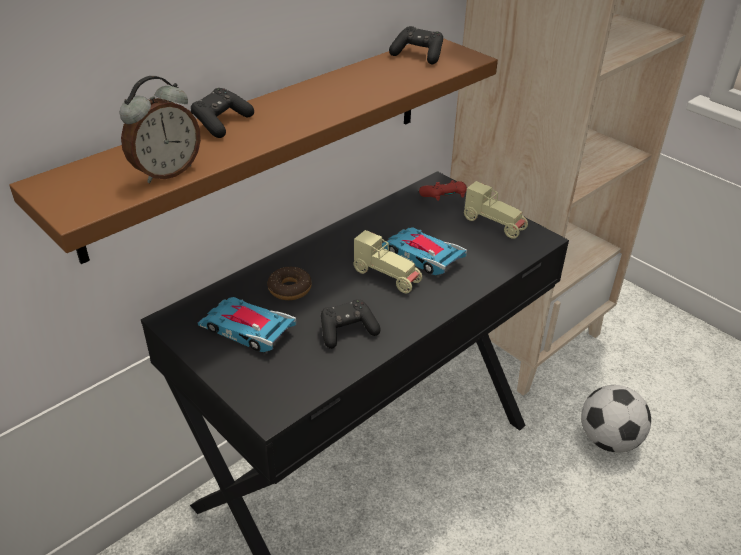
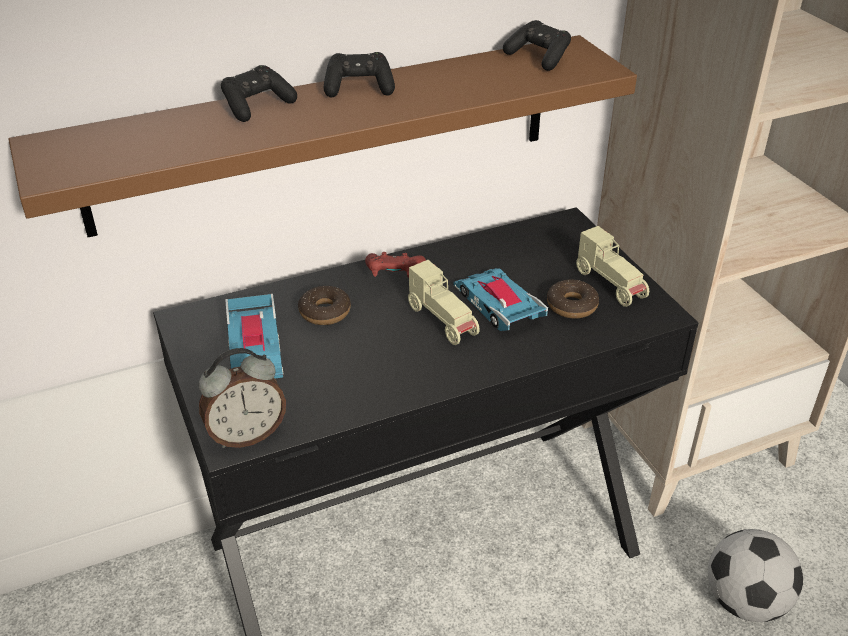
camera: 20 degrees right, 0 degrees up
(166, 172) = (163, 150): alarm clock -> alarm clock (246, 435)
(246, 329) = (255, 346): toy car -> toy car turned 150 degrees counterclockwise
(347, 331) = (362, 373): black game controller -> black game controller (359, 88)
(444, 199) = (565, 242): red game controller -> red game controller (394, 275)
(475, 245) = (571, 305): none -> donut

